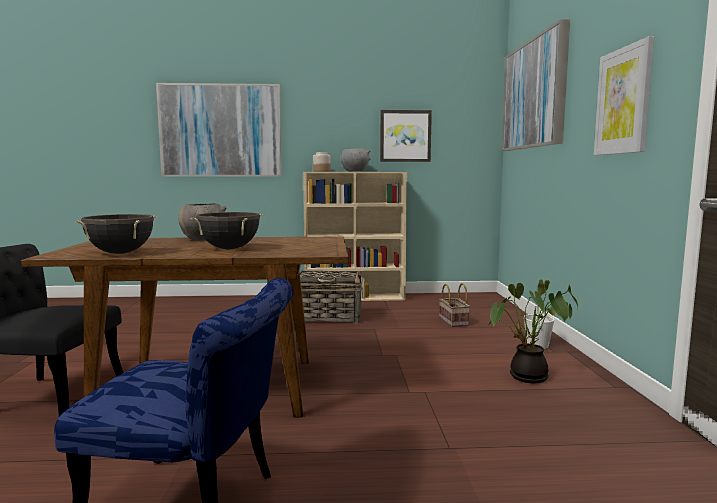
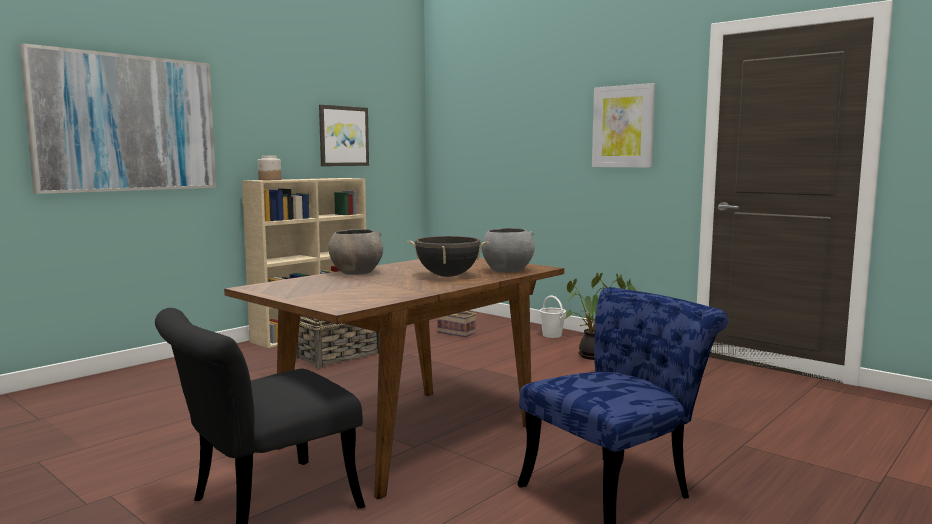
camera: 45 degrees left, 0 degrees up
(120, 253) = (386, 294): black cooking pot -> none
(355, 171) = (306, 179): grey bowl -> grey bowl (507, 270)
(535, 94) = (487, 103): picture -> none

